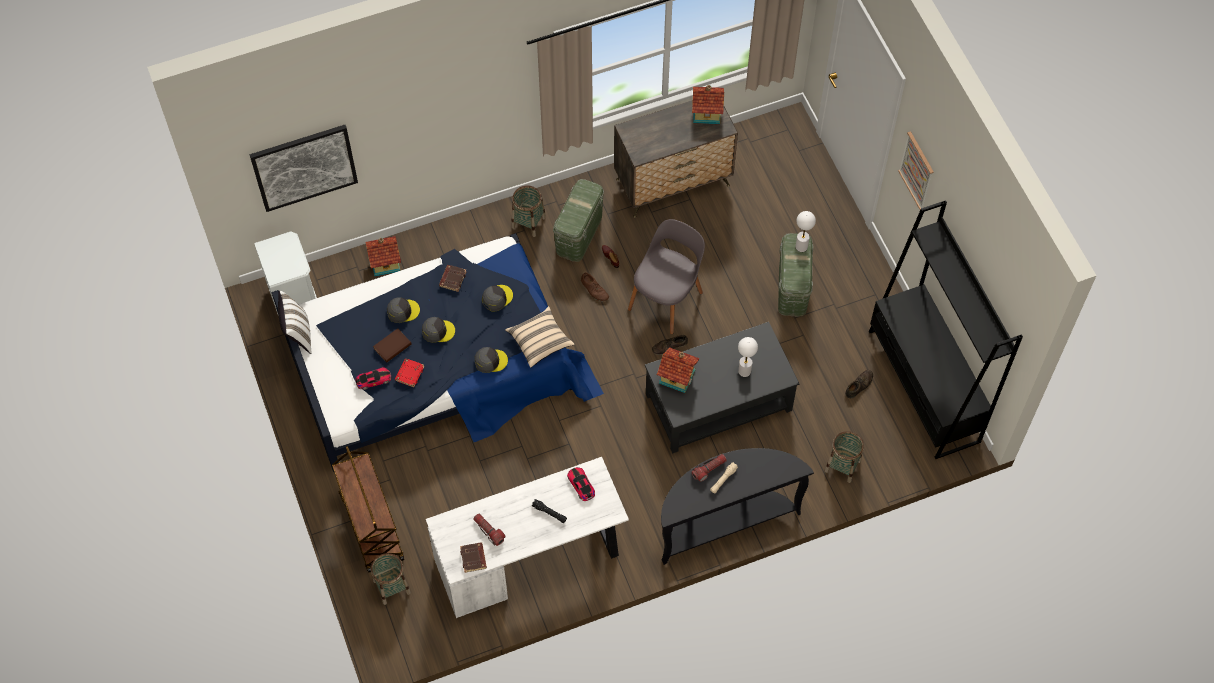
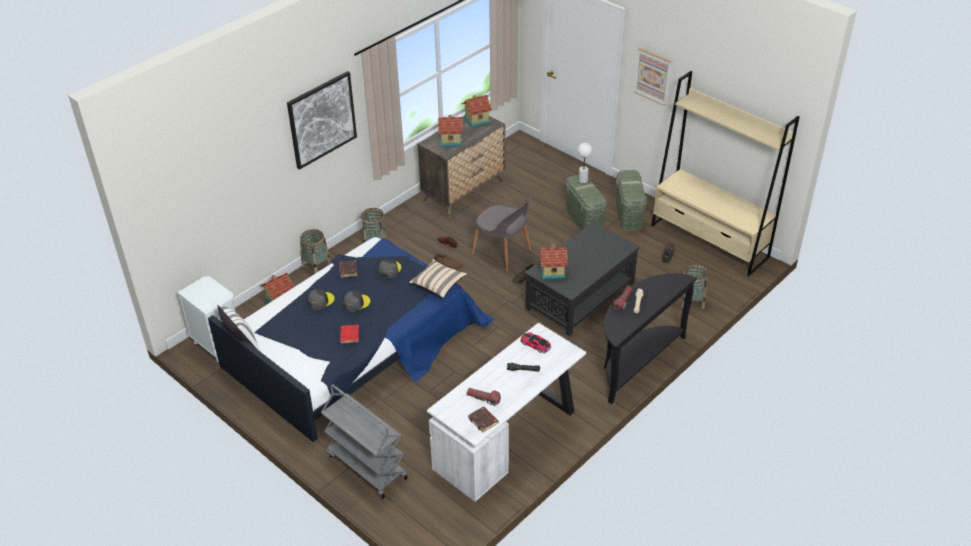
camera: 25 degrees left, 20 degrees down
(304, 167) = (206, 204): picture -> picture (322, 119)
(371, 526) = (366, 466): brown cart -> grey cart
(373, 380) = (322, 349): toy car -> none
(392, 346) = (325, 324): brown book -> none
(392, 586) = (408, 501): basket -> basket (316, 265)
(490, 361) = (408, 307): grey cap -> none
(579, 234) = (416, 238): green storage box -> green storage box (628, 215)
(656, 135) = (450, 140): none -> toy house
(666, 299) = (503, 253): grey chair -> grey chair turned 120 degrees clockwise
(744, 371) = (597, 252): white table lamp -> none
(923, 386) = (709, 241): black bookcase -> beige bookcase

